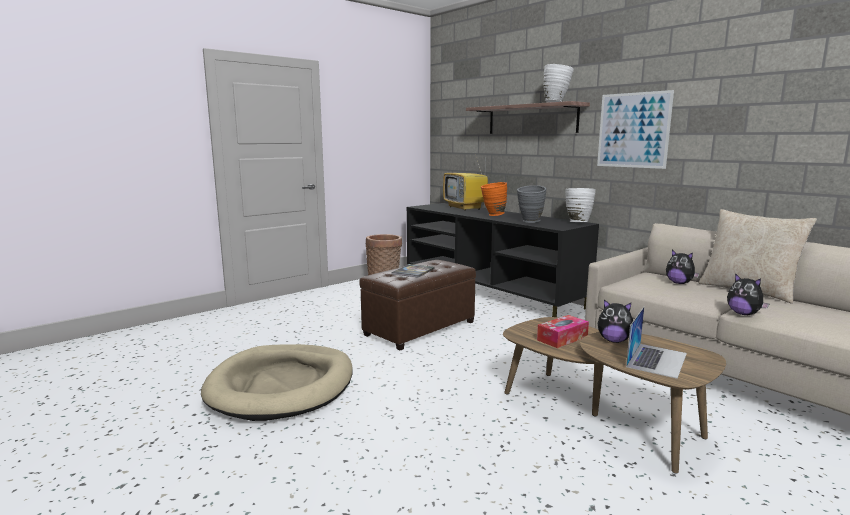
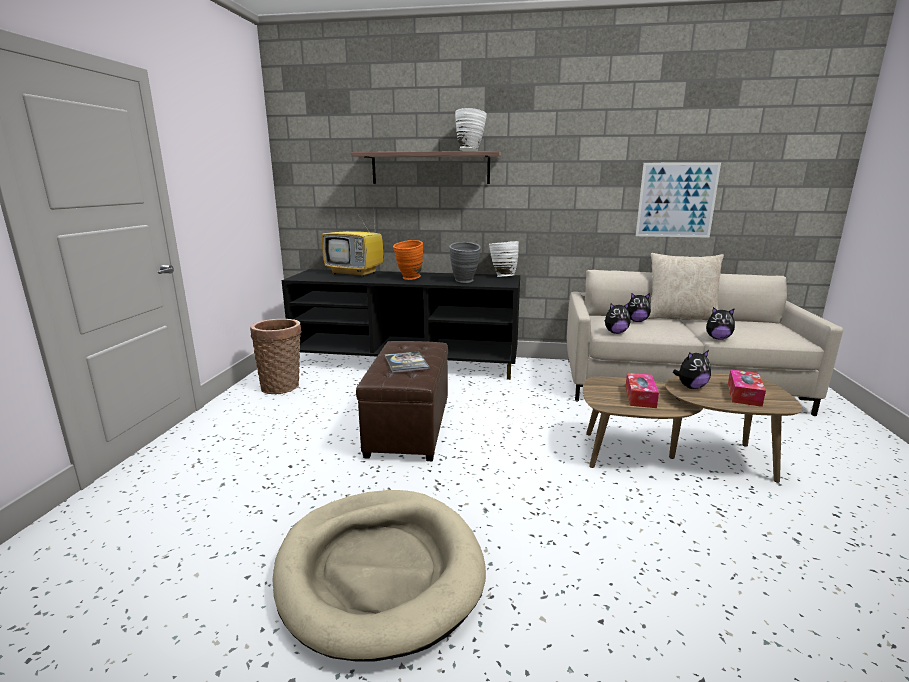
camera: 40 degrees left, 5 degrees up
(629, 286) = (615, 332): none -> plush toy
(633, 130) = (549, 182): picture -> picture (676, 200)
(656, 360) = (744, 394): laptop -> tissue box

